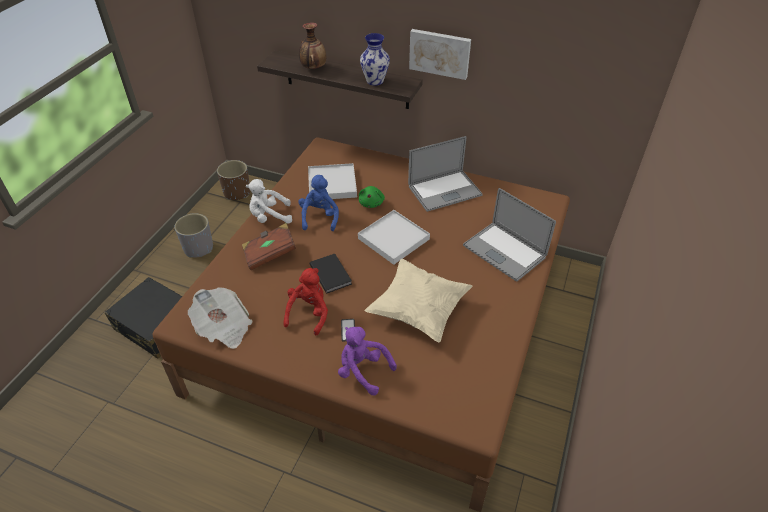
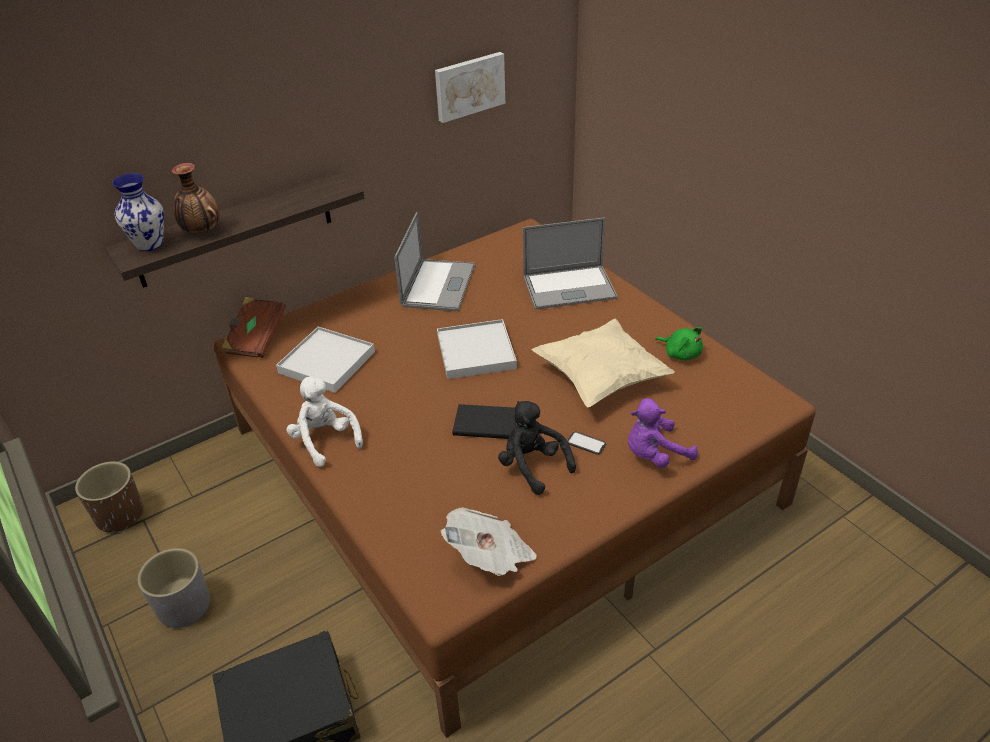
camera: 55 degrees left, 5 degrees down
(269, 217) = (325, 440): white plush toy -> white plush toy turned 120 degrees clockwise
(270, 254) = (396, 464): brown book -> brown book (256, 338)
(309, 313) = (532, 466): red plush toy -> black plush toy
(319, 217) = (376, 396): blue plush toy -> none
(371, 203) = (398, 344): green plush toy -> green plush toy (681, 353)
(375, 81) = (298, 200): vase -> vase (149, 244)
(440, 53) = (353, 125): picture -> picture (469, 86)

